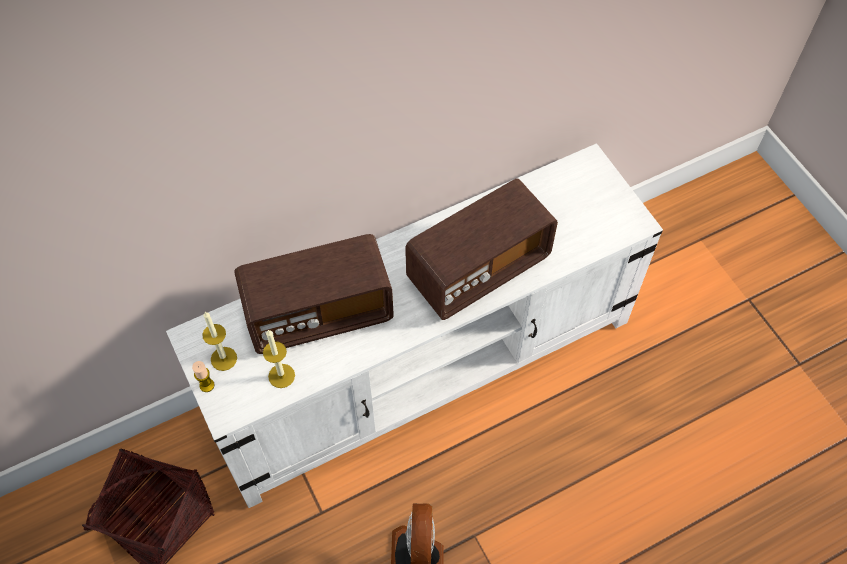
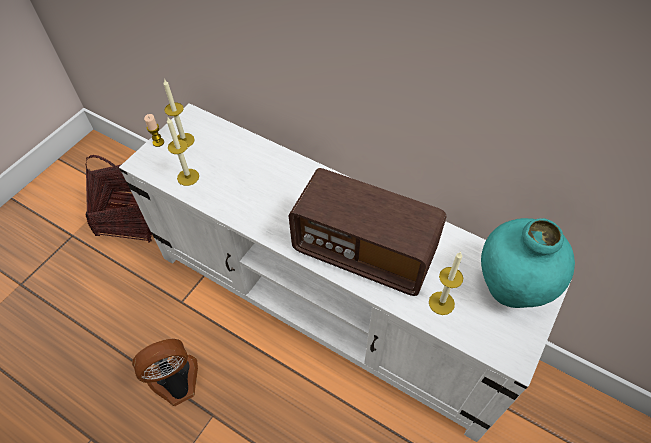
camera: 60 degrees right, 5 degrees down
(319, 313) = (252, 172): radio -> none
(563, 242) = (441, 303): none -> candle
(579, 187) = (510, 288): none -> turquoise vase

